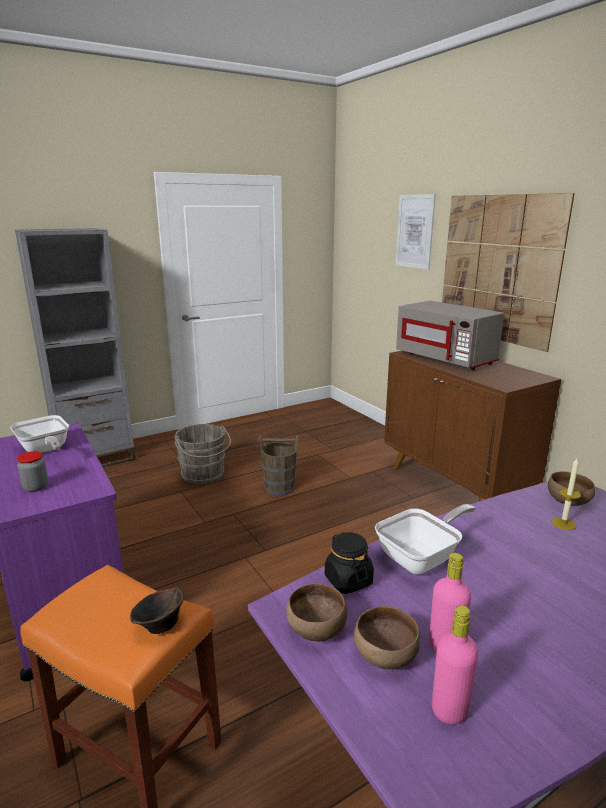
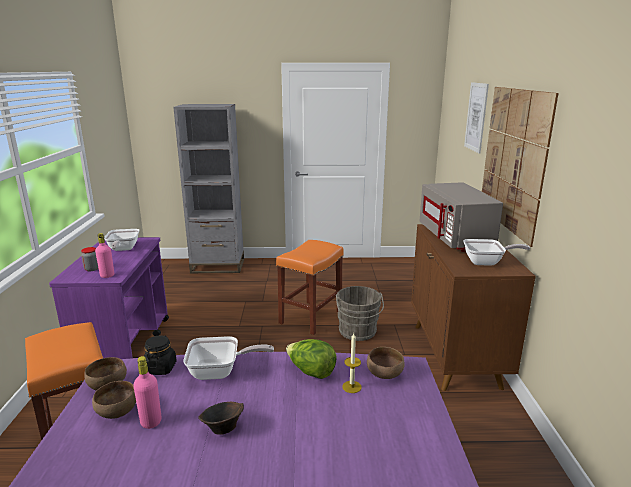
camera: 30 degrees right, 0 degrees up
(159, 626) = (67, 359): brown bowl -> brown bowl (222, 428)
(204, 475) = (270, 294): grey bucket -> grey bucket (357, 332)
(279, 487) = (311, 317): brown bucket -> orange stool
(449, 710) = (103, 449): pink bottle -> pink bottle (107, 275)
(508, 375) = (487, 262): none -> frying pan
(508, 523) = (311, 372): none -> lettuce

